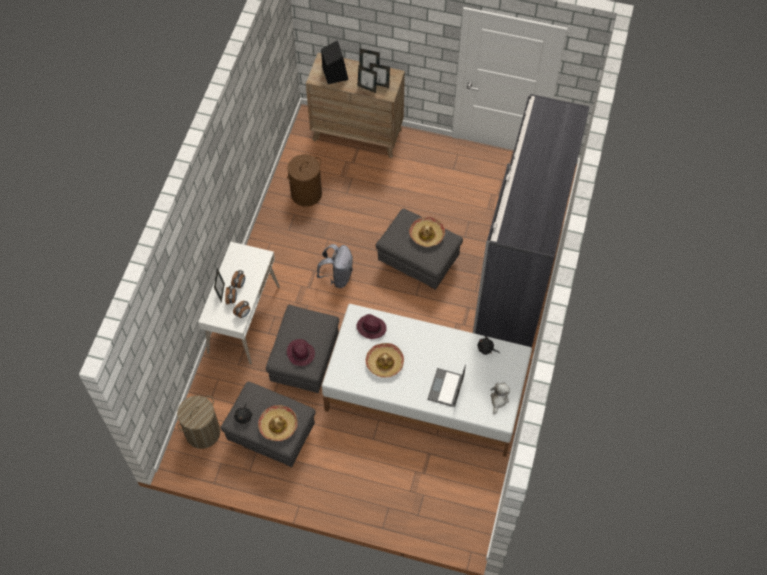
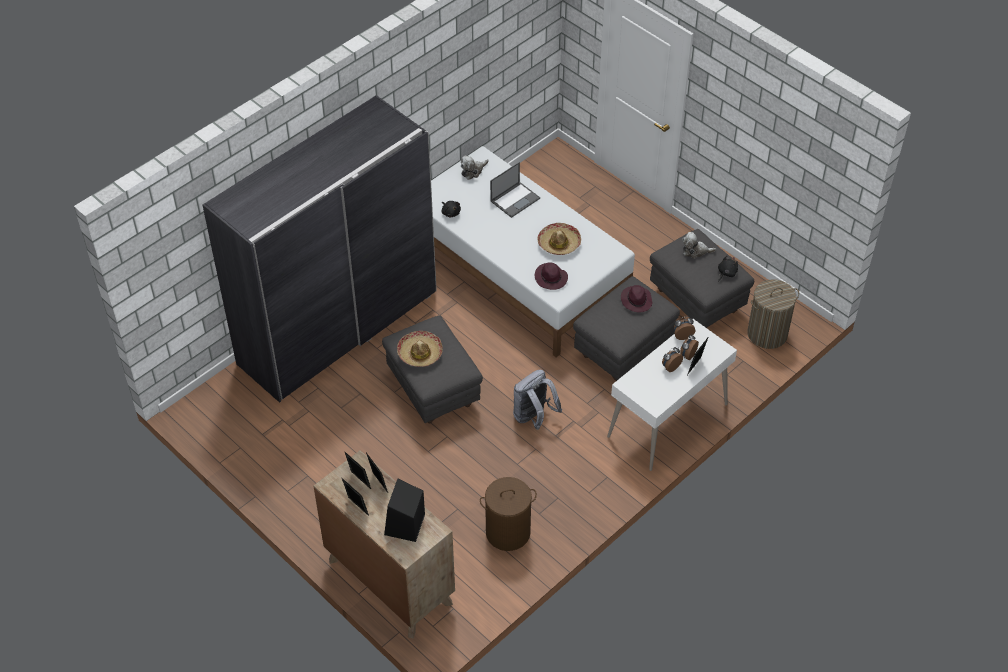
camera: 150 degrees left, 10 degrees down
(278, 425) = (695, 251): hat -> plush toy

